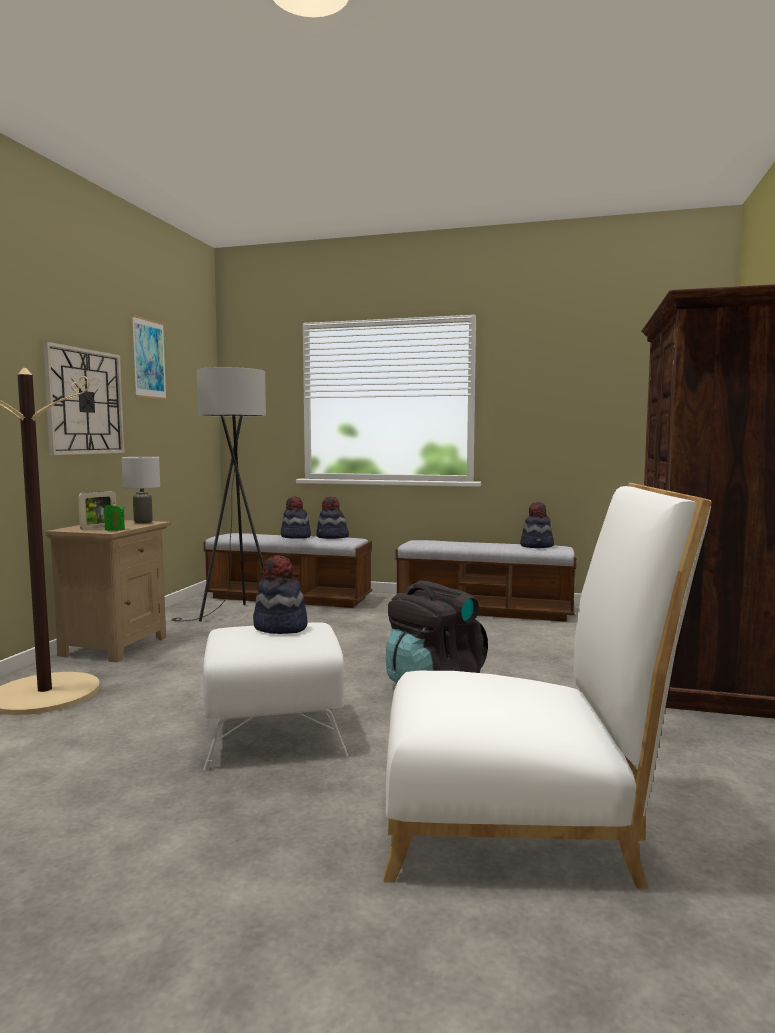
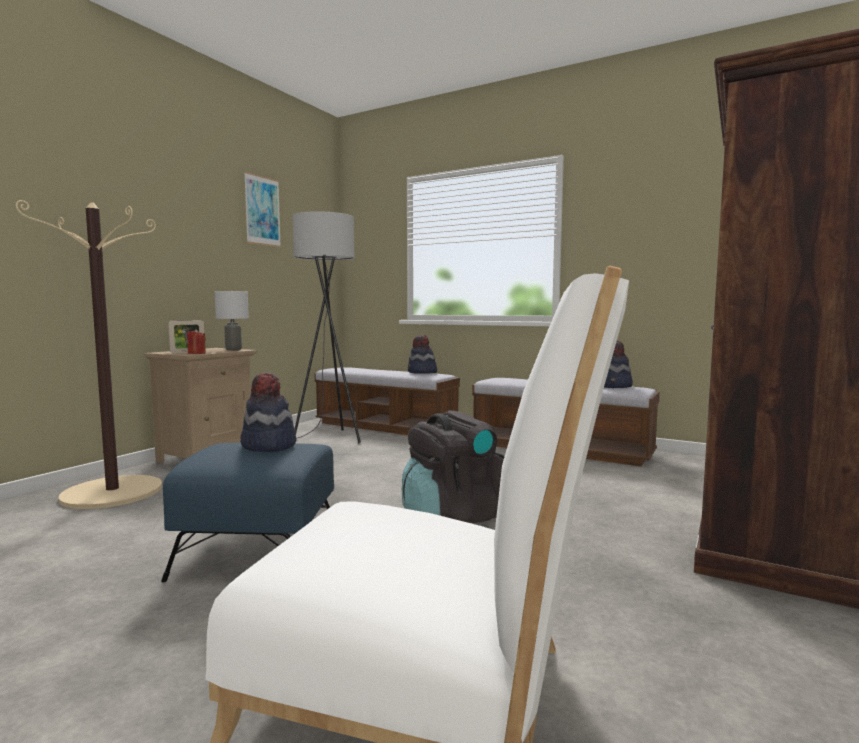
camera: 15 degrees right, 0 degrees up
(85, 402) = (191, 244): wall clock -> none
(114, 530) = (196, 353): green candle -> red candle
(275, 732) = (260, 551): white ottoman -> blue ottoman
(295, 537) = (390, 371): hat -> none

